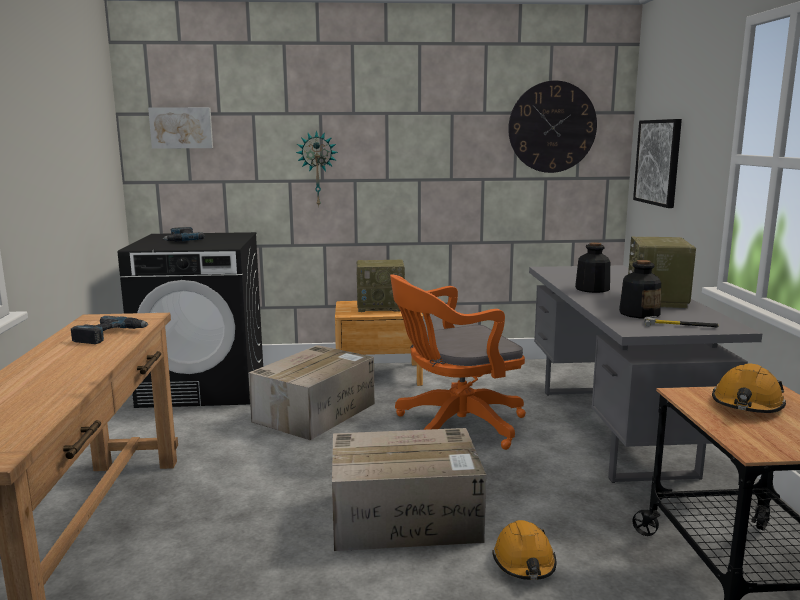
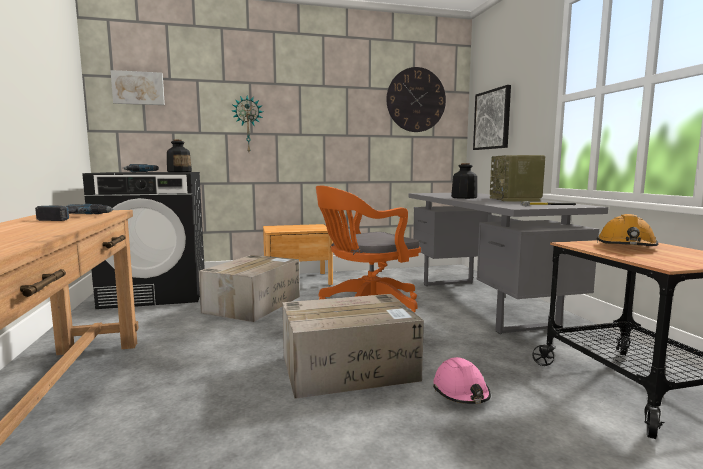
camera: 10 degrees left, 5 degrees down
(381, 306) = (299, 227): radio -> none
(524, 562) = (461, 392): orange hard hat -> pink hard hat
(639, 313) = (511, 203): bottle -> bottle (179, 172)

